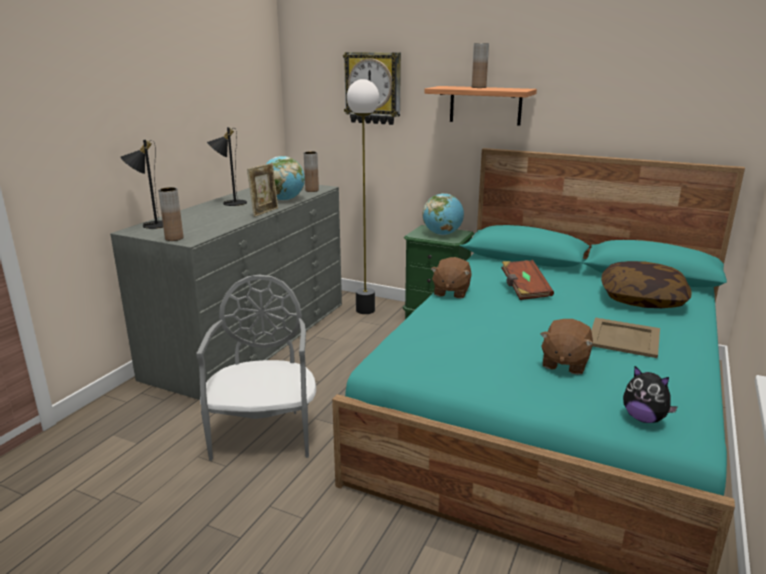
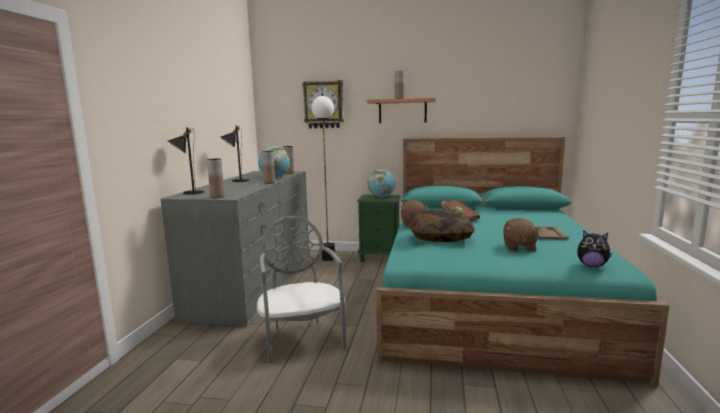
camera: 15 degrees left, 10 degrees down
(265, 212) = (269, 183): picture frame -> brown vase
(642, 299) = (530, 216): pillow -> pillow (440, 237)

